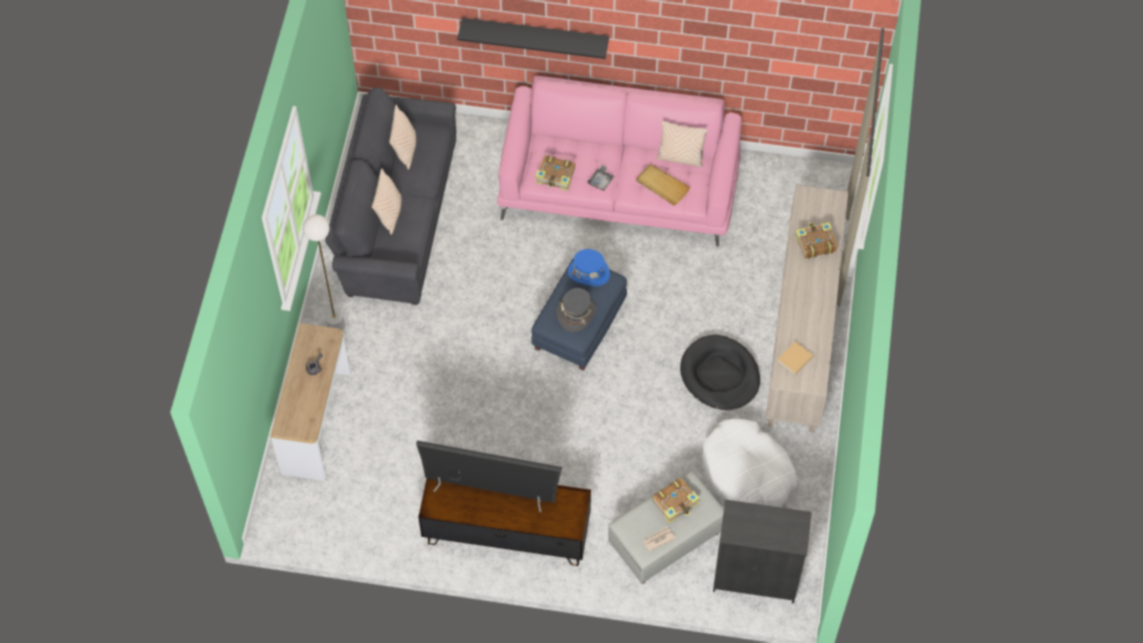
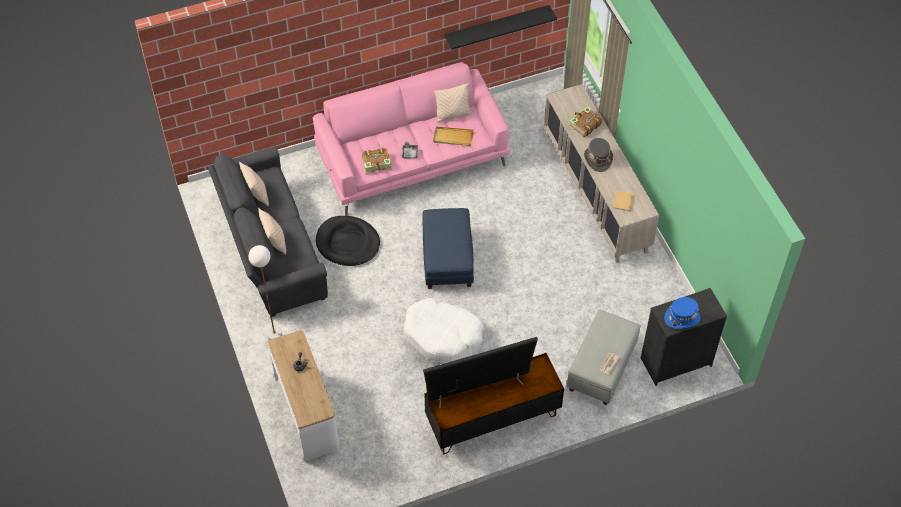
camera: 30 degrees left, 5 degrees down
(535, 34) = (320, 66): black shelf -> black shelf (496, 26)
(576, 313) = (451, 246): grey hat -> grey hat (598, 159)
(589, 273) = (441, 216): blue hat -> blue hat (682, 318)
(676, 503) = (604, 335): book -> none
(720, 375) = (563, 246): black dog bed -> black dog bed (348, 243)
(747, 472) = (624, 299): white dog bed -> white dog bed (443, 336)

